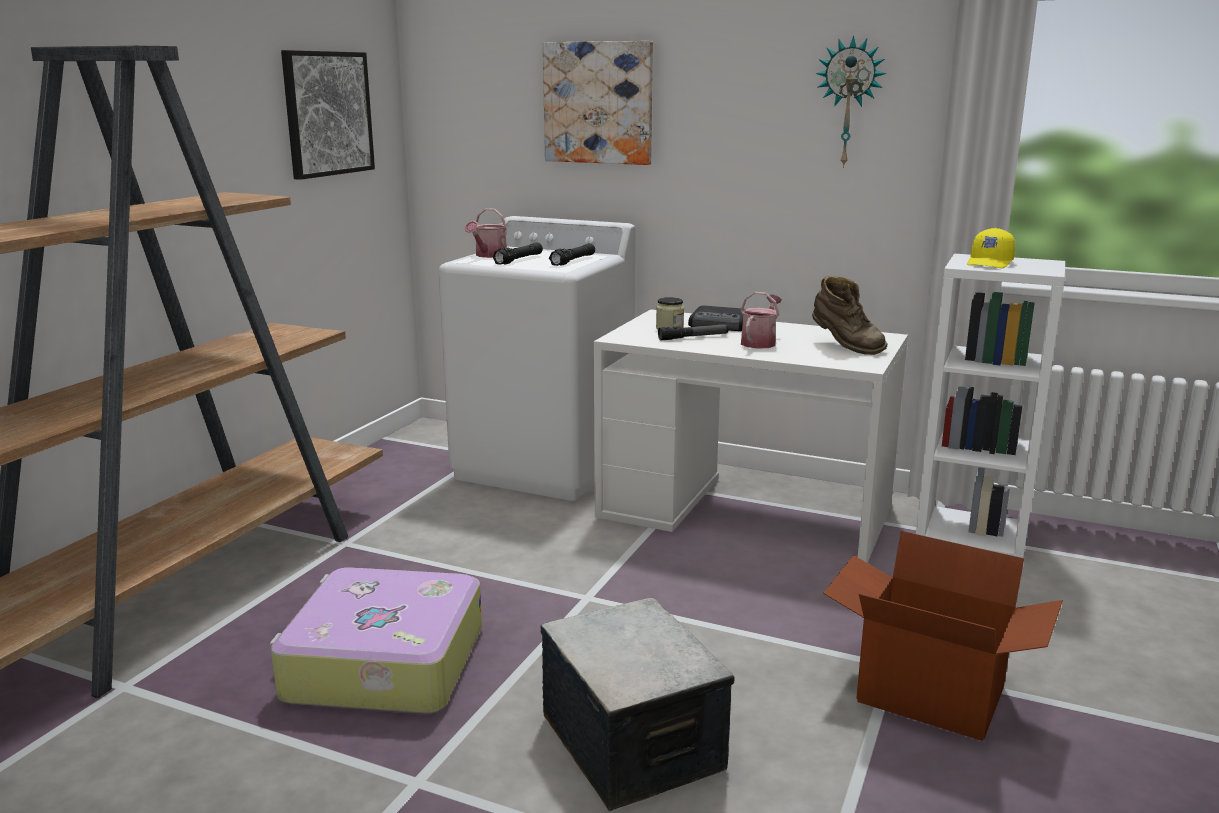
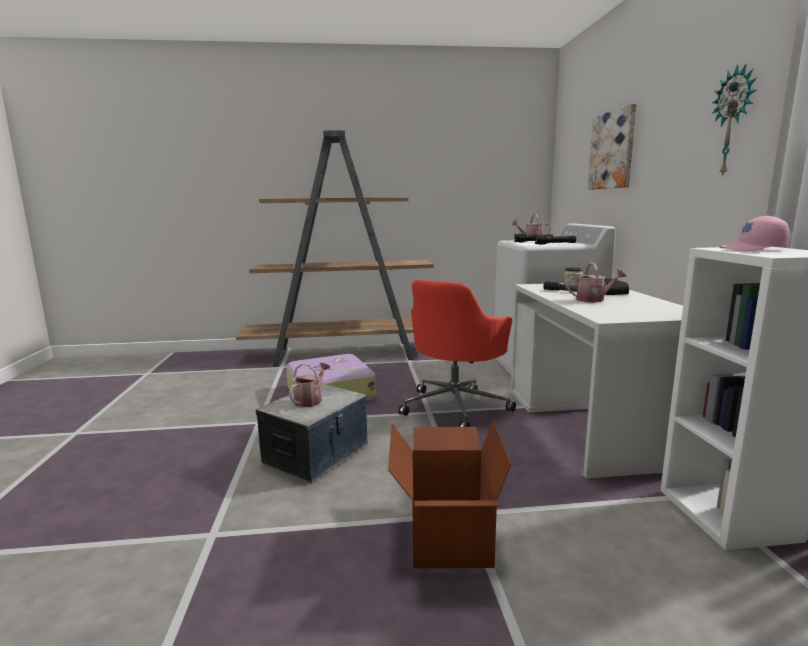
camera: 60 degrees right, 5 degrees down
(327, 113) = (491, 168): picture -> none
(594, 571) = (456, 407): none -> red office chair
(626, 648) = (310, 400): none -> watering can
(845, 347) = (638, 311): brown boot -> none
(990, 263) = (752, 249): yellow cap -> pink cap

